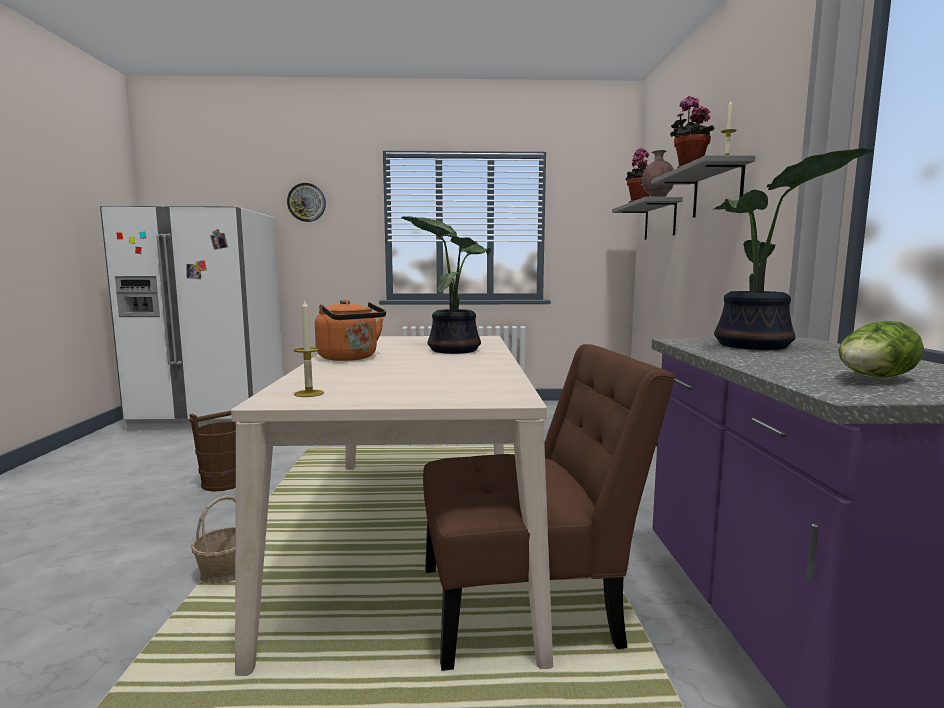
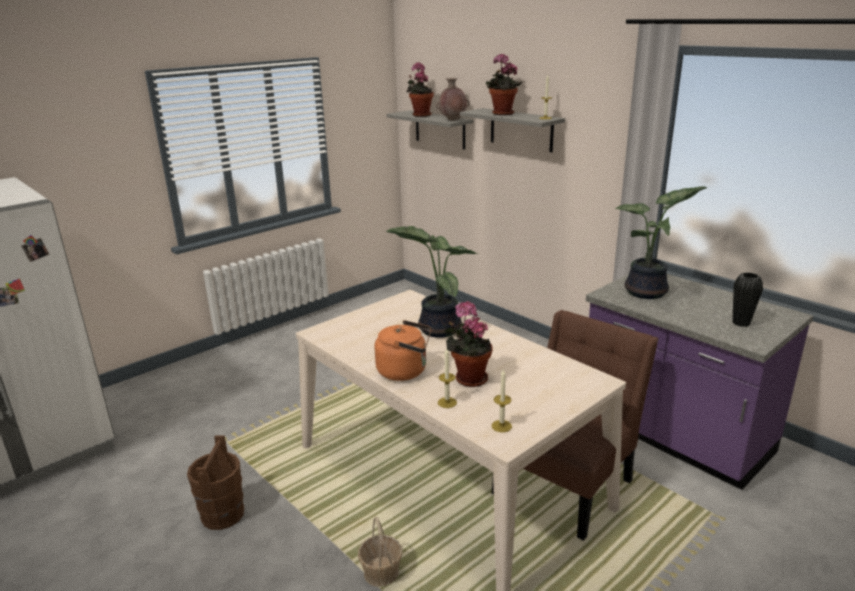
camera: 40 degrees left, 15 degrees up
(306, 202) = (55, 149): wall clock -> none
(319, 374) = (447, 402): none -> candle
(383, 370) = (468, 378): none -> potted plant
(874, 379) = (741, 323): lettuce -> black vase

